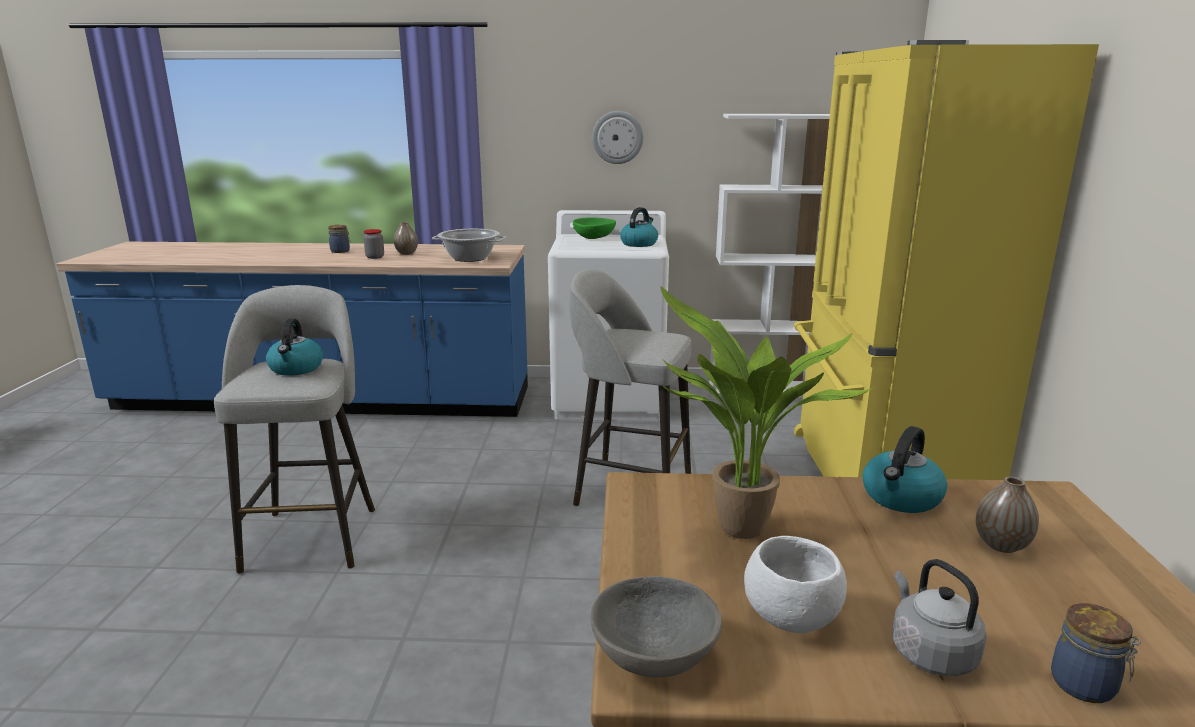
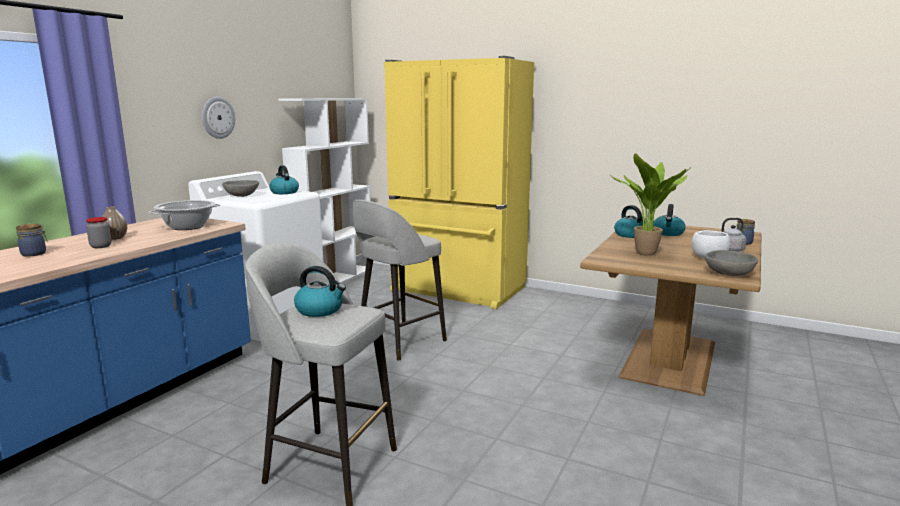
camera: 65 degrees left, 5 degrees down
(593, 238) = (242, 196): green bowl -> grey bowl
(1001, 545) = (668, 233): vase -> kettle

